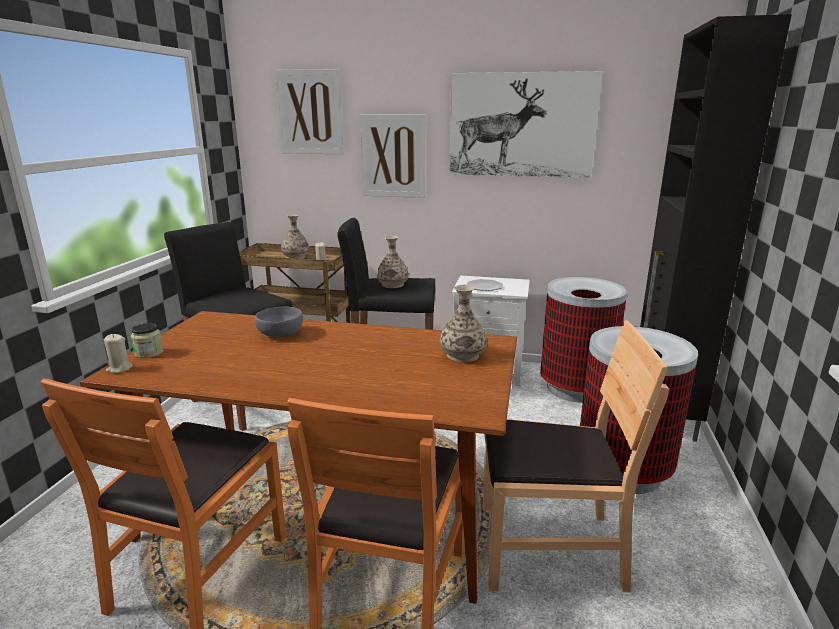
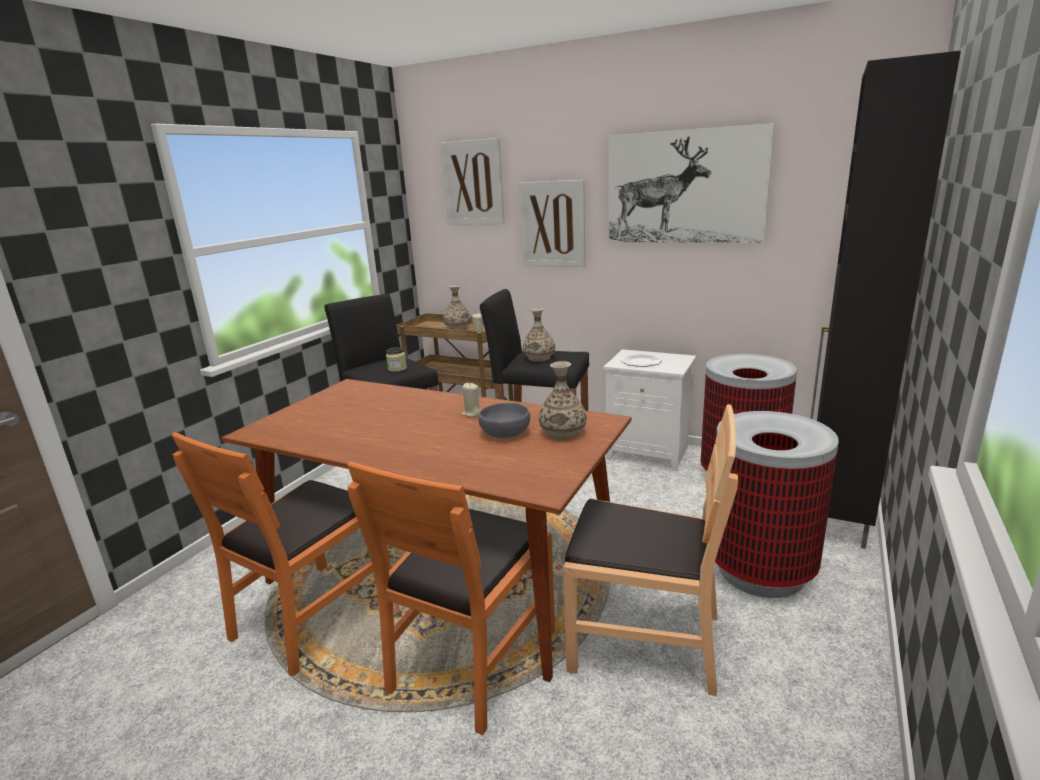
camera: 15 degrees right, 0 degrees up
(119, 369) = (255, 428): beige candle -> beige candle (472, 413)
(149, 353) = (285, 415): jar -> jar (397, 368)
(281, 334) = (403, 403): grey bowl -> grey bowl (506, 433)

